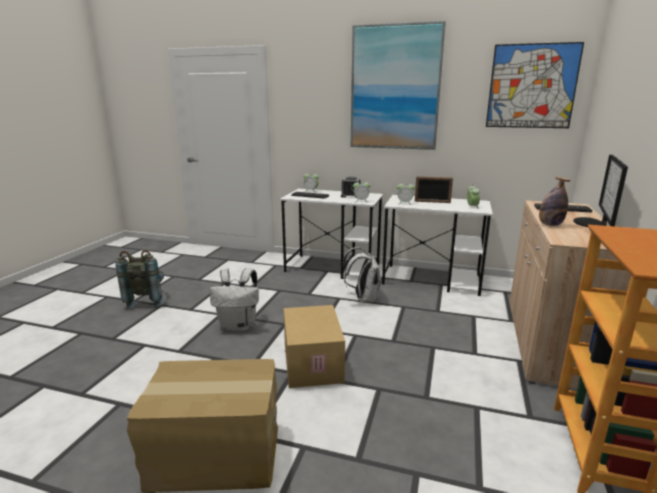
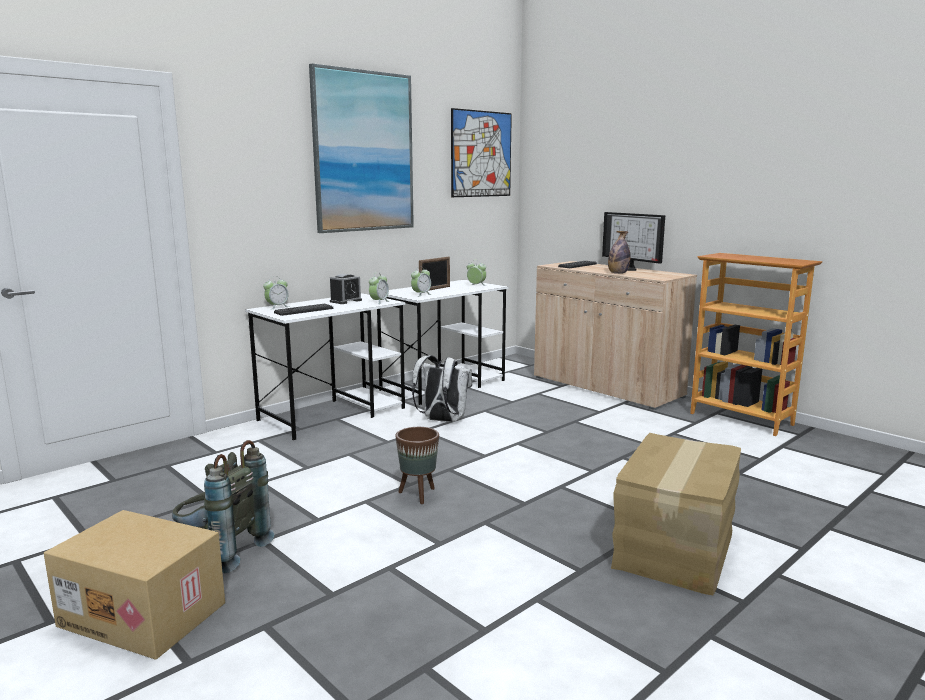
camera: 60 degrees left, 5 degrees down
(239, 326) = (418, 495): white backpack -> brown planter
(314, 363) = (553, 473): cardboard box -> cardboard box (145, 613)

